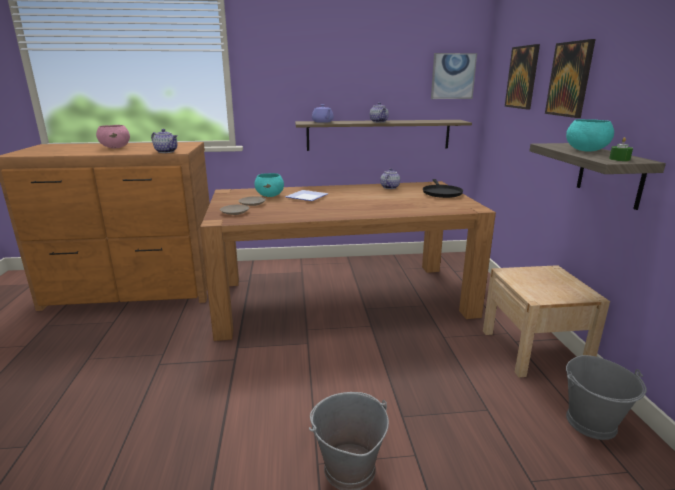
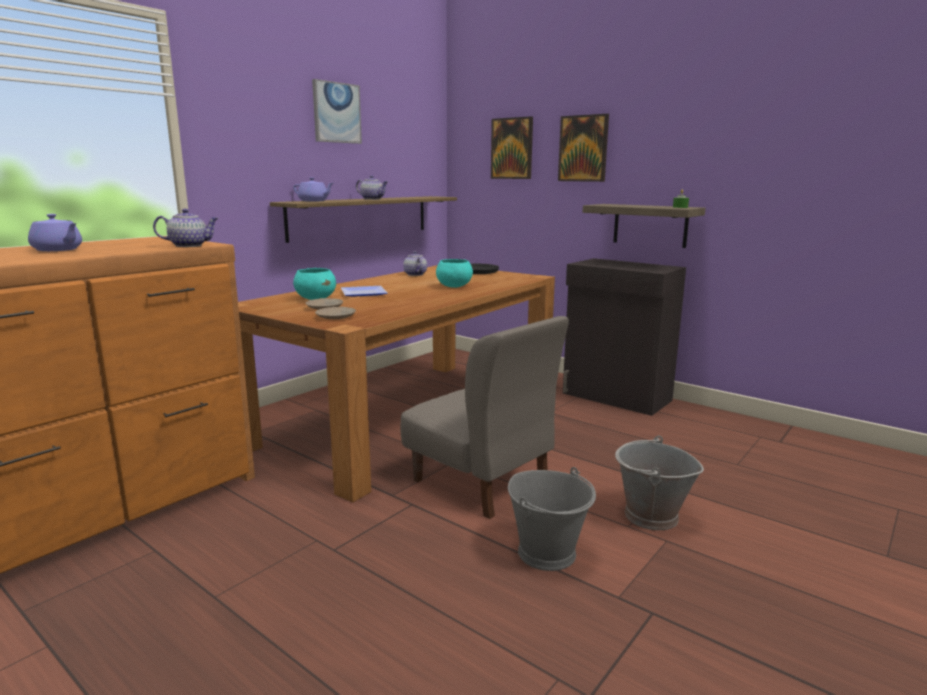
camera: 45 degrees left, 5 degrees down
(115, 147) = (58, 250): pink bowl -> purple teapot
(294, 367) = (481, 482): none -> grey chair
(453, 76) = (421, 147): picture -> picture (336, 112)
(533, 350) = (616, 397): beige nightstand -> black cabinet
(586, 150) = (638, 205): turquoise bowl -> turquoise bowl (454, 286)
(592, 423) = (710, 422): grey bucket -> grey bucket (547, 553)

